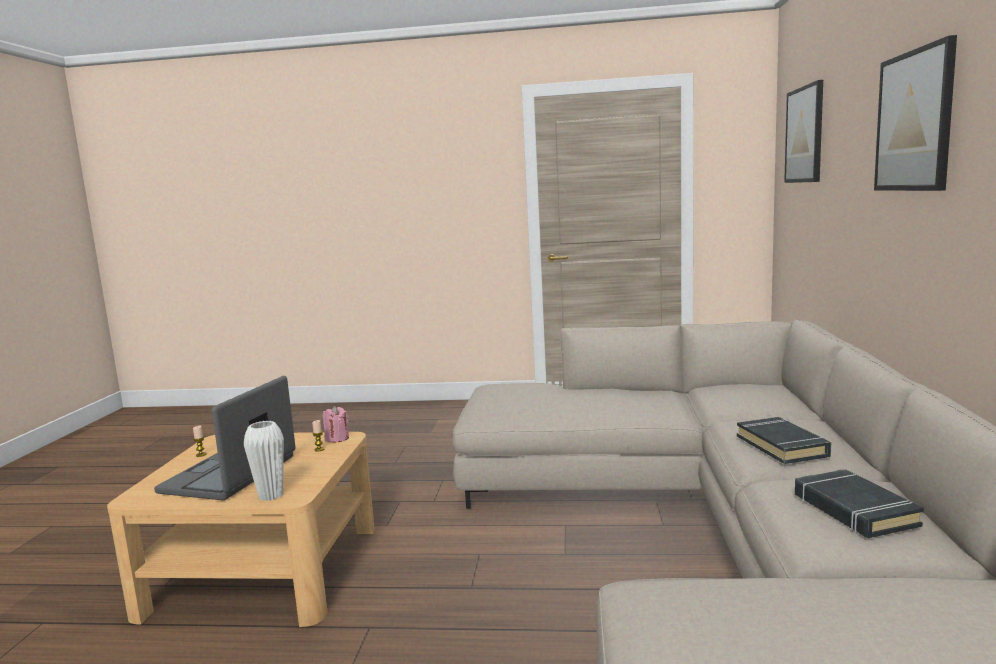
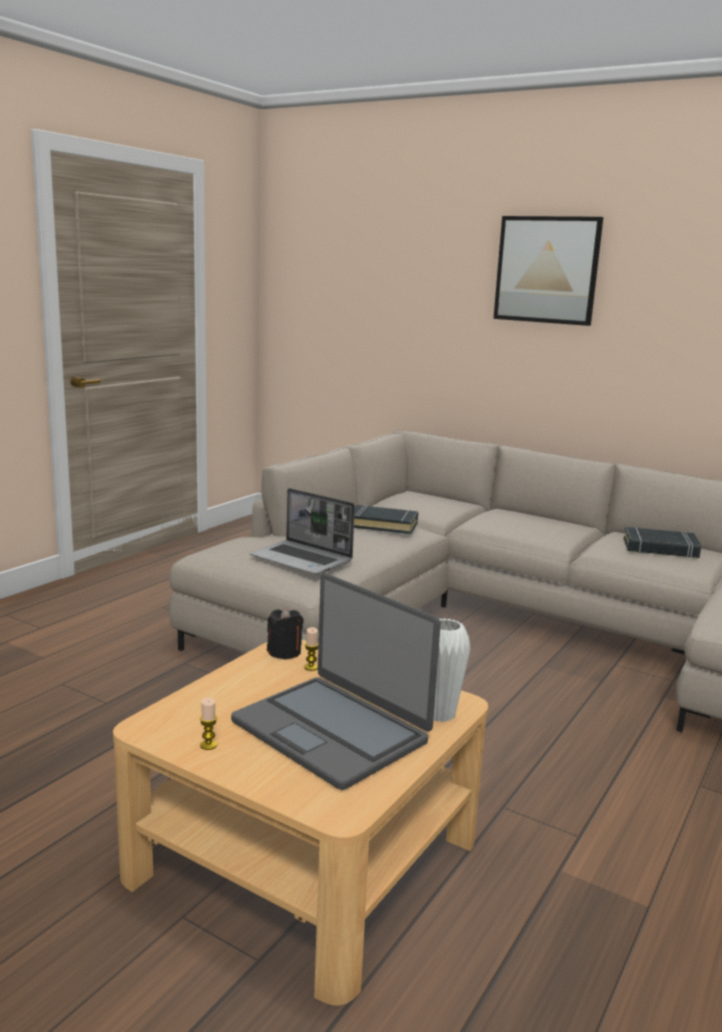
camera: 65 degrees left, 5 degrees up
(337, 438) = (284, 652): pink candle -> black candle
(513, 402) = (302, 559): none -> laptop
(782, 446) = (543, 528): black book -> black book (382, 525)
(804, 135) = (341, 254): picture -> none

